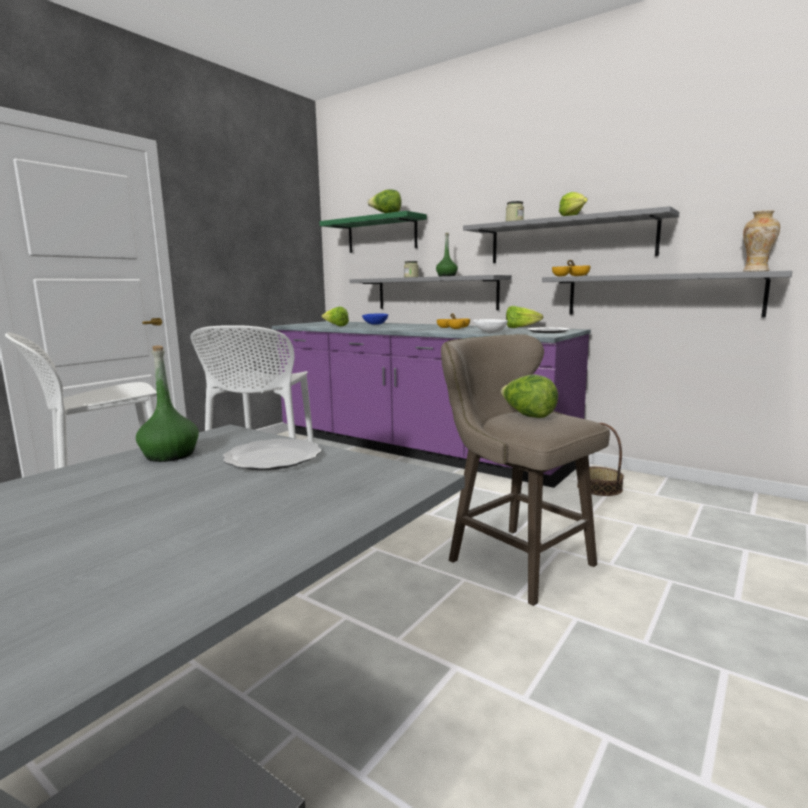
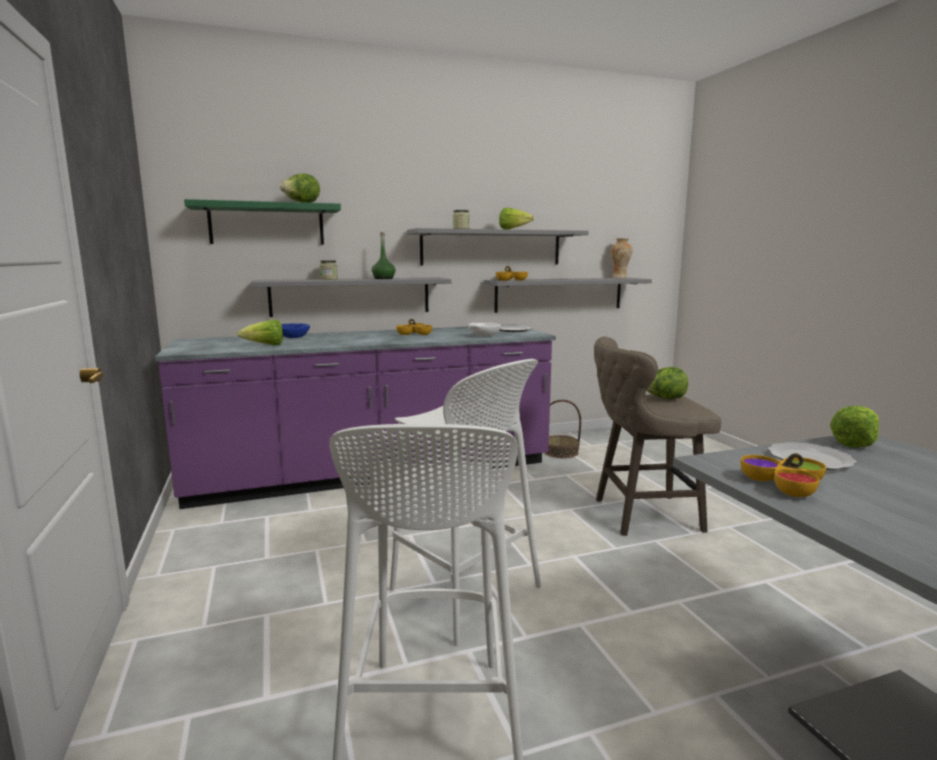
camera: 55 degrees left, 0 degrees up
(170, 455) = (784, 485): green bottle -> bowl
(520, 328) = (466, 328): lettuce -> lettuce (854, 443)

